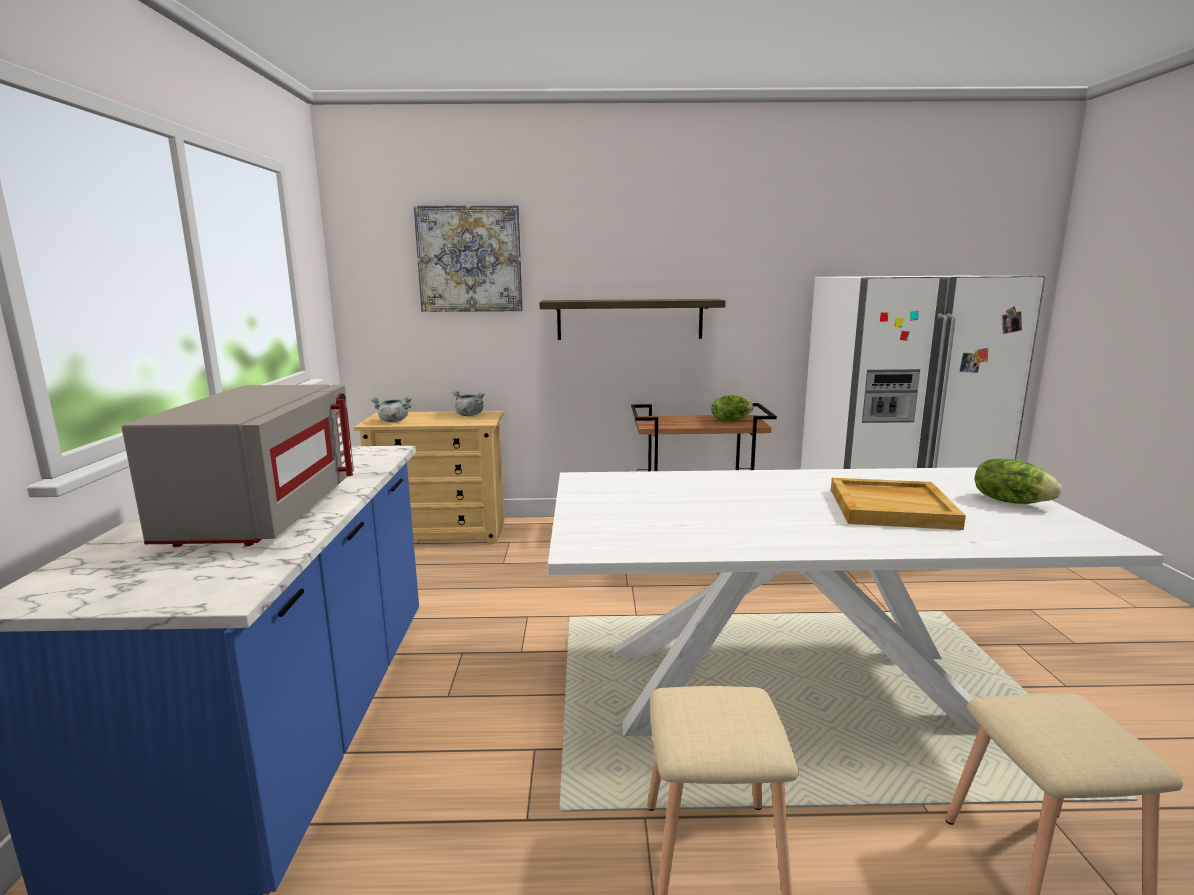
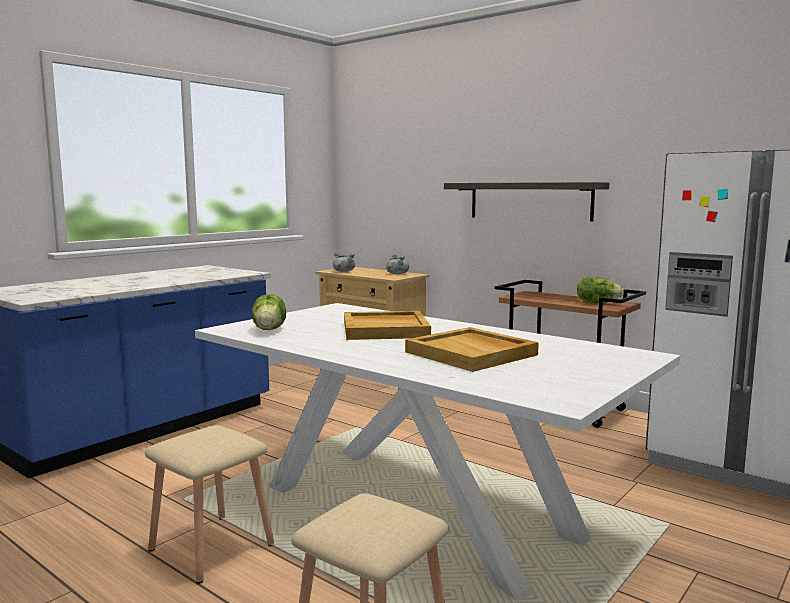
camera: 40 degrees right, 5 degrees down
(264, 513) = (122, 283): grey microwave -> none
(470, 259) = (415, 150): picture -> none
(734, 498) = (386, 329): none -> beige tray
(1010, 501) = (592, 371): lettuce -> lettuce (270, 329)

